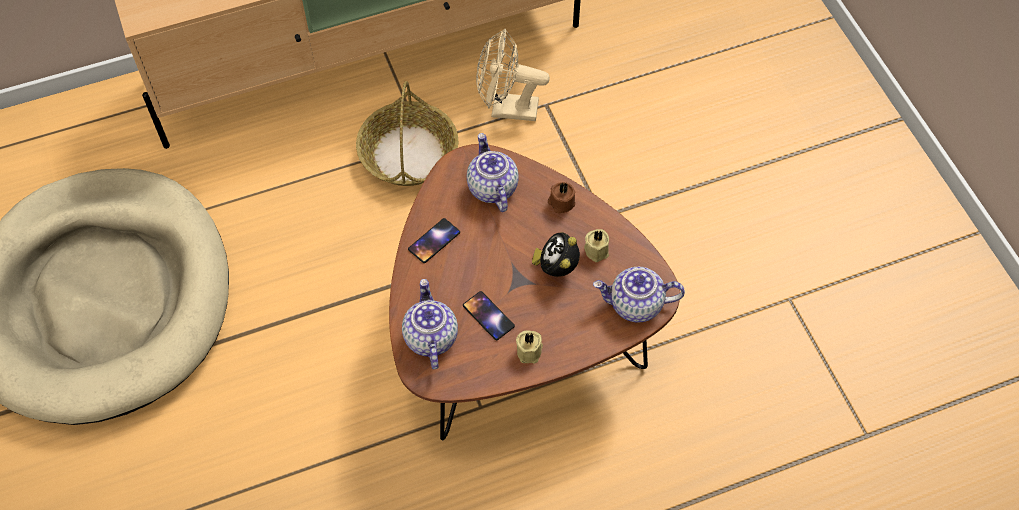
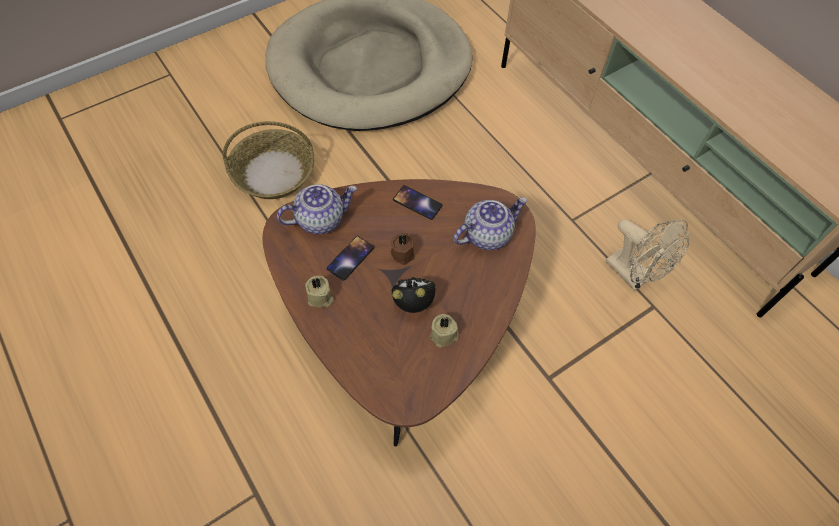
camera: 75 degrees right, 0 degrees up
(409, 154) = (555, 213): basket -> basket (273, 173)
(506, 109) = (633, 275): beige fan -> beige fan turned 150 degrees clockwise
(561, 203) = (489, 294): brown candle -> brown candle (403, 253)
(635, 305) = (389, 382): teapot -> none

